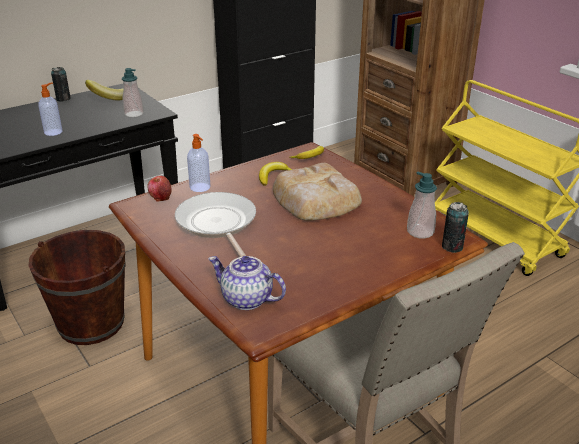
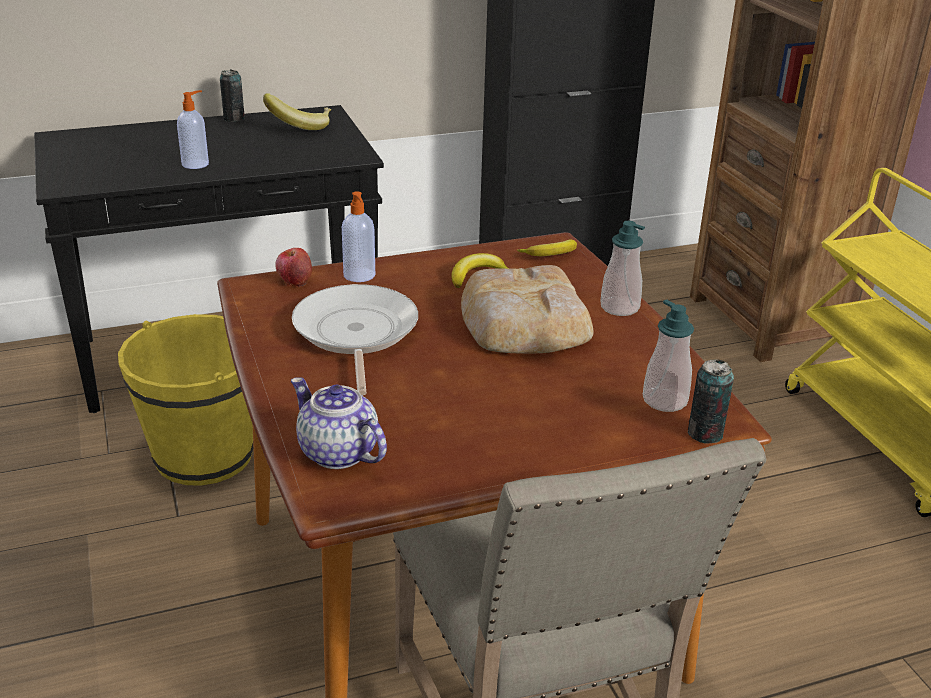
camera: 15 degrees right, 0 degrees up
(91, 323) = (204, 455): brown bucket -> yellow bucket
(134, 114) = (321, 153): soap dispenser -> soap dispenser (619, 307)

